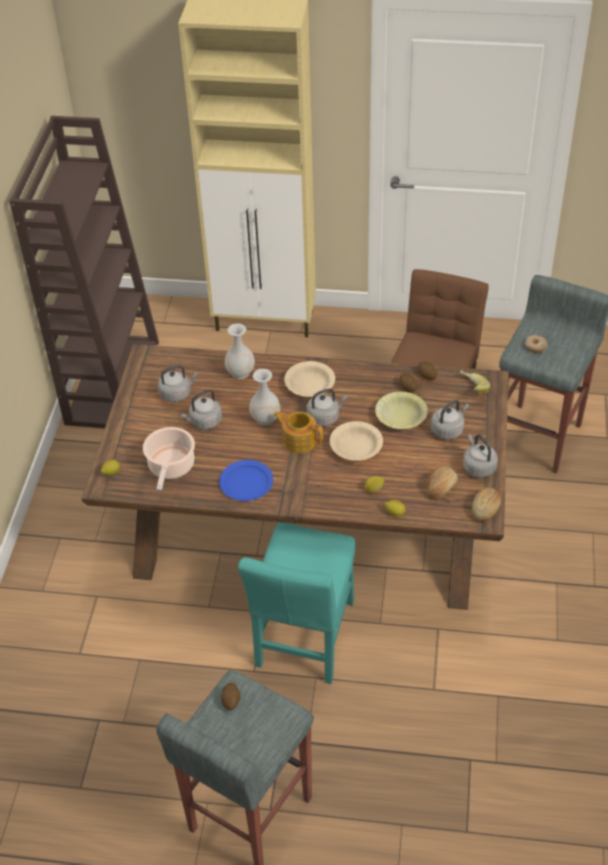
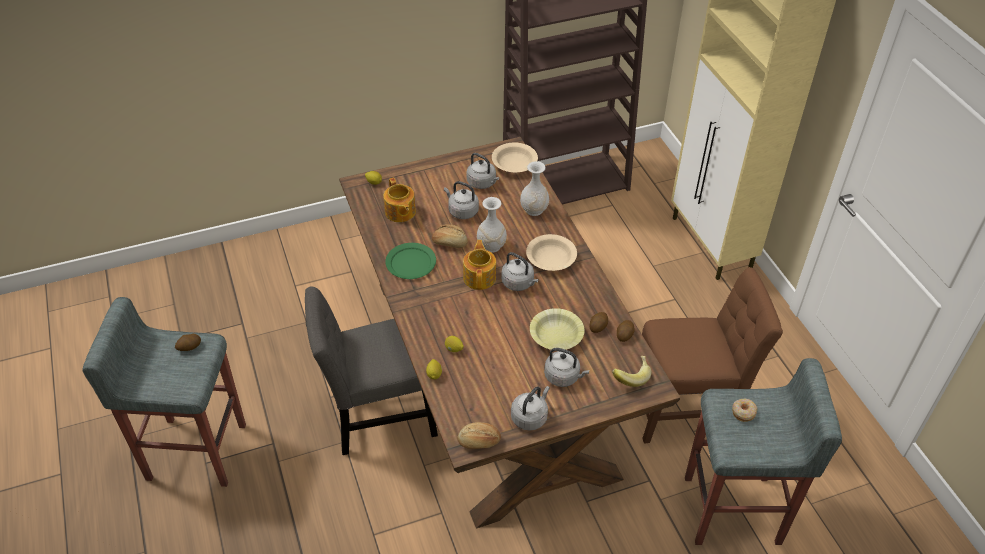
camera: 60 degrees right, 0 degrees up
(171, 467) = (400, 212): cooking pot -> teapot
(247, 482) = (411, 263): blue plate -> green plate
(304, 639) = (378, 418): turquoise chair -> grey chair
(356, 447) = (496, 318): beige bowl -> beige bowl (514, 164)
(441, 487) = (485, 397): bread -> bread (450, 242)

